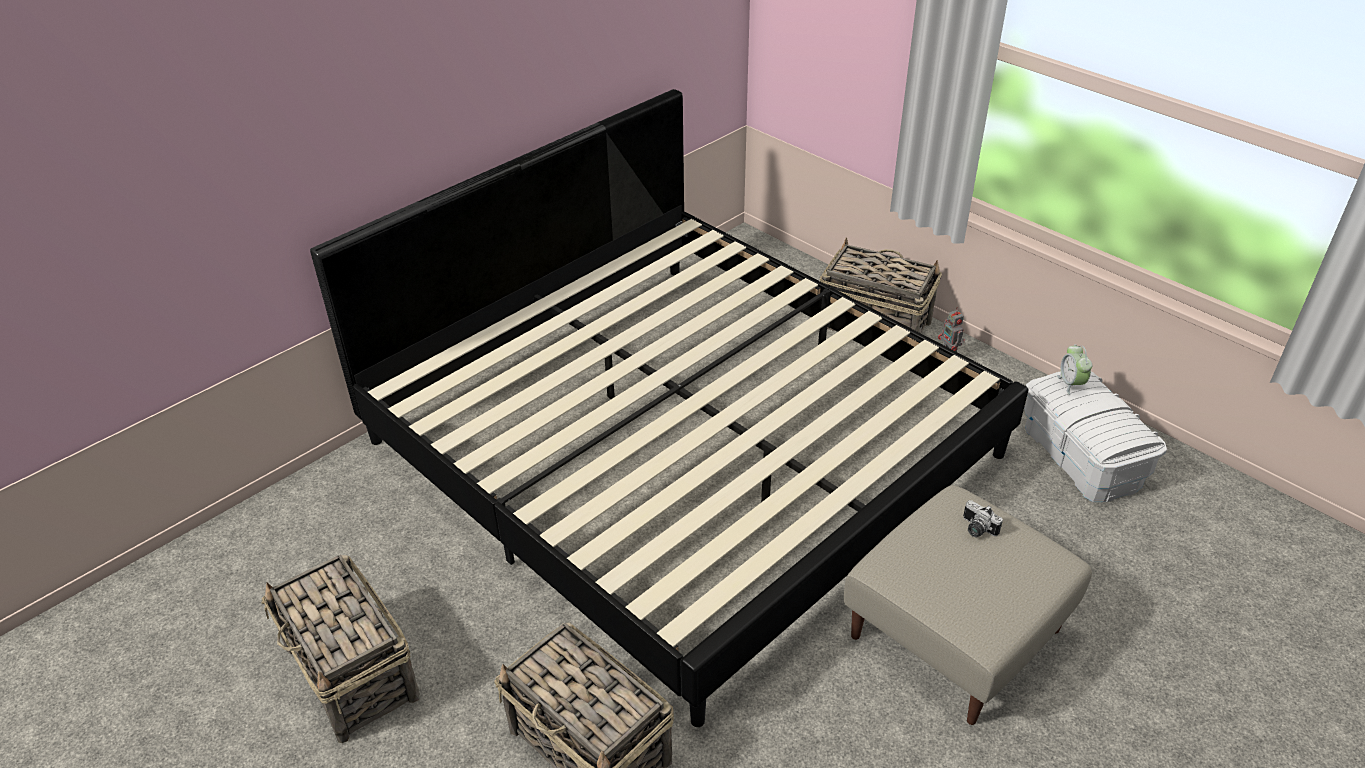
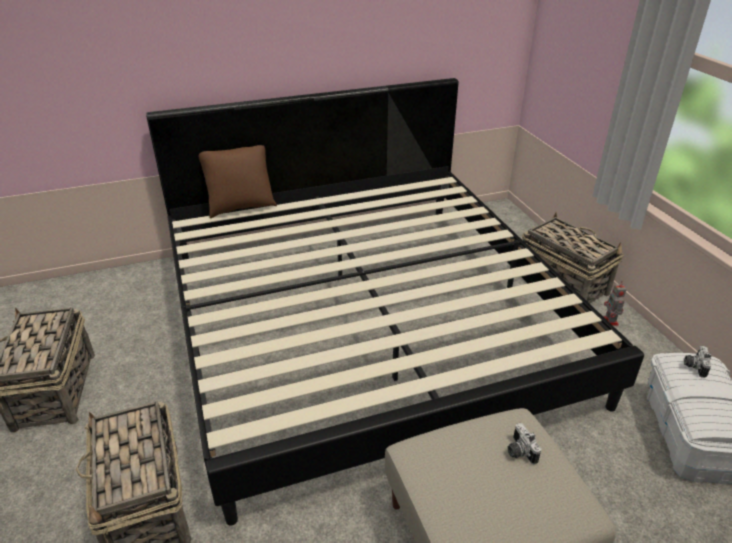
camera: 25 degrees right, 5 degrees down
(448, 342) = (241, 207): none -> brown pillow
(1071, 384) = (694, 366): alarm clock -> camera

